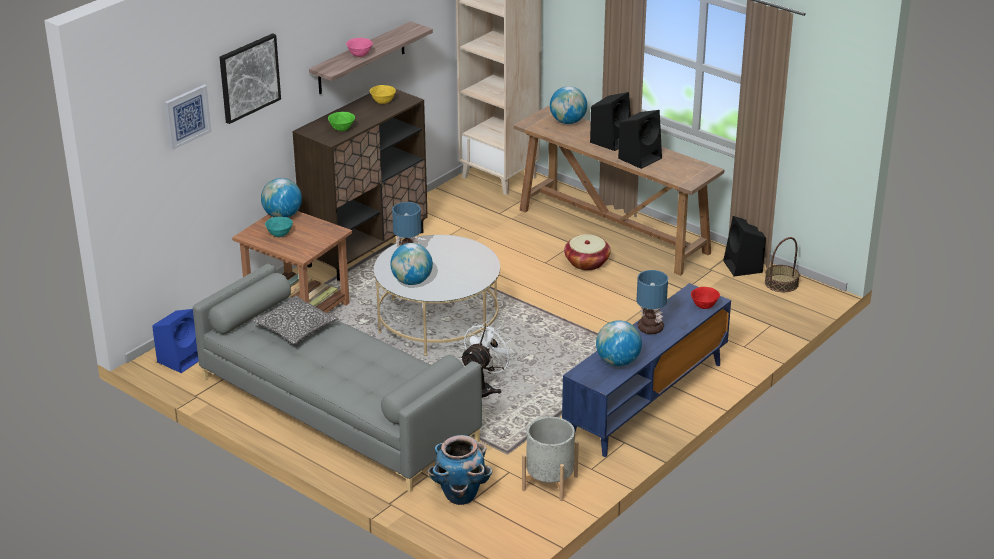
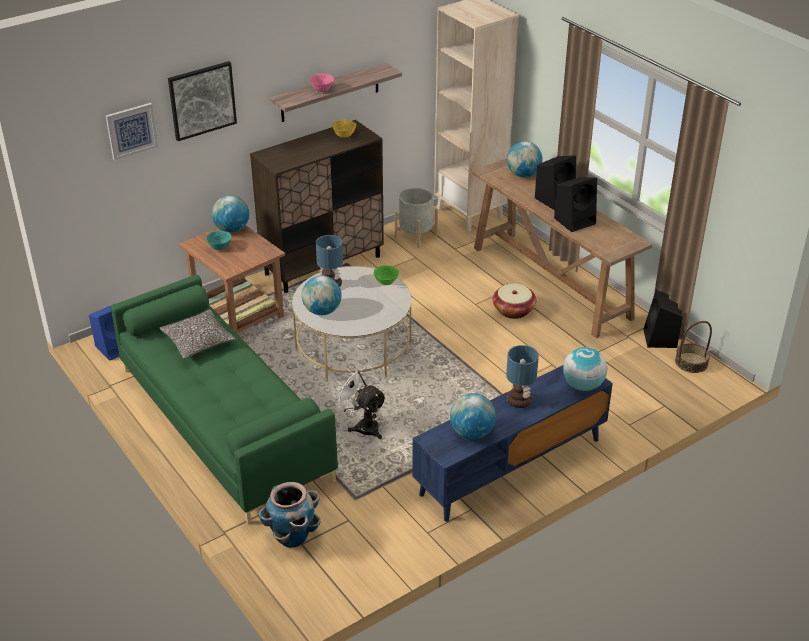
camera: 15 degrees right, 5 degrees up
(336, 409) = (223, 422): grey sofa -> green sofa
(342, 129) = (294, 157): green bowl -> green bowl (386, 282)
(483, 389) = (363, 425): white fan -> white fan turned 90 degrees counterclockwise
(549, 483) = (381, 540): grey planter -> grey planter (416, 236)
(704, 306) = (583, 385): red bowl -> globe

